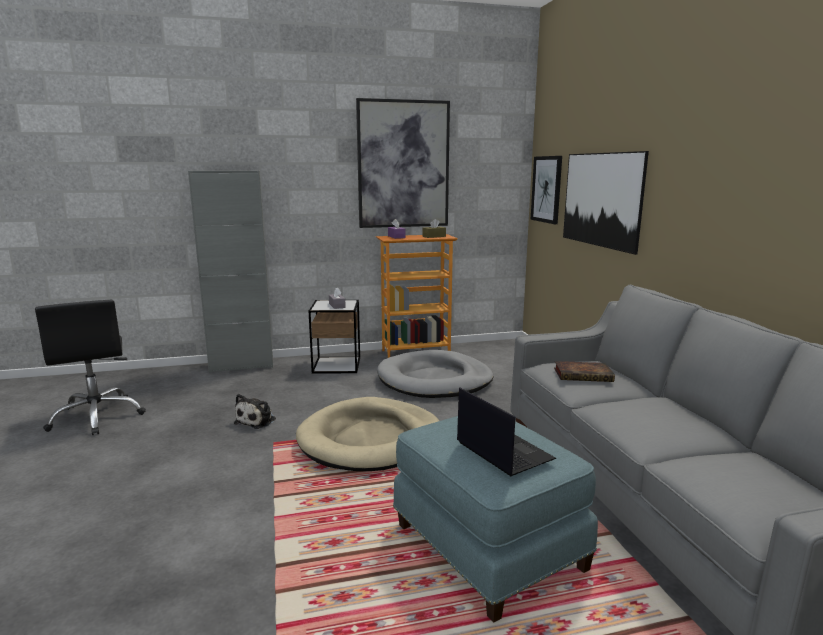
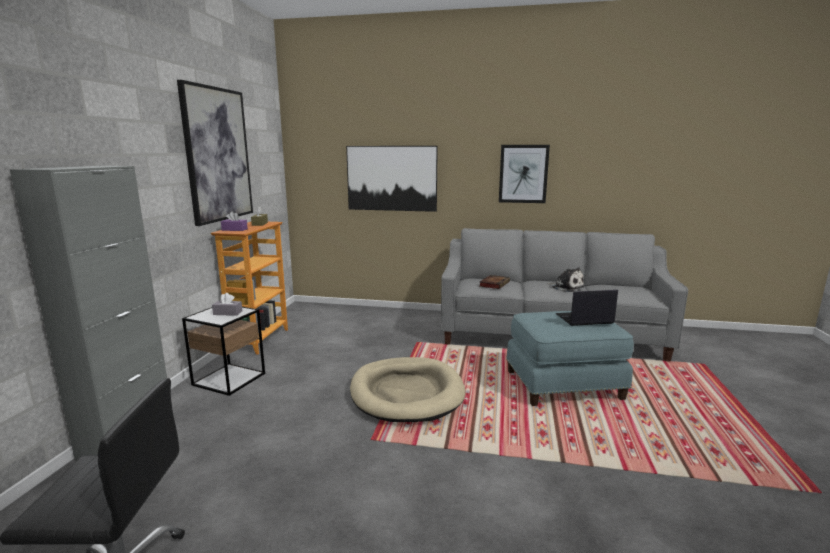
camera: 65 degrees left, 0 degrees up
(257, 420) = (310, 443): plush toy -> plush toy (566, 287)
(435, 380) = (328, 346): grey dog bed -> none
(546, 189) = (315, 173): picture -> picture (523, 174)

